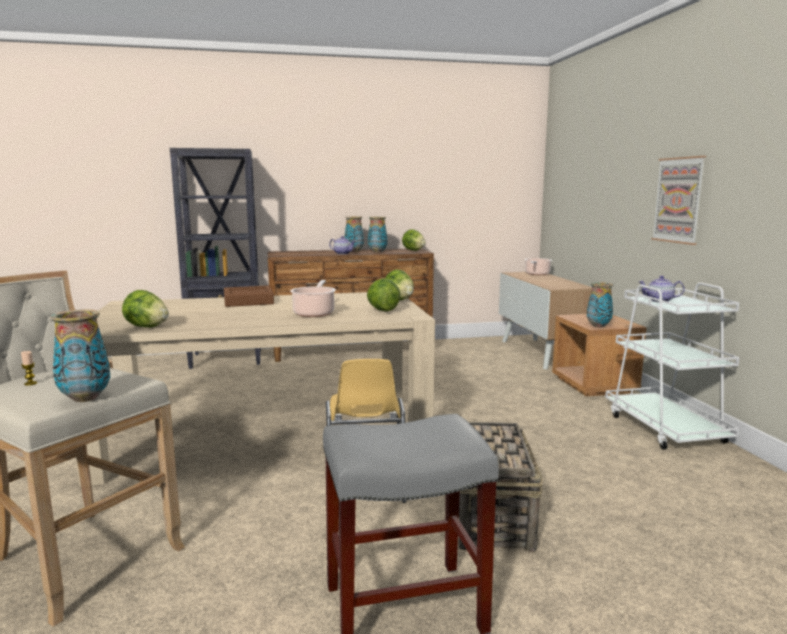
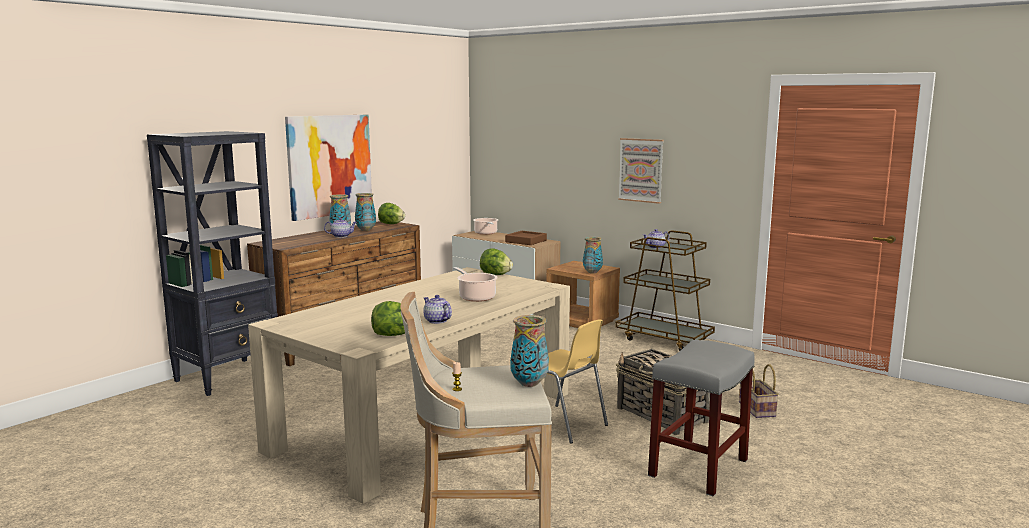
camera: 40 degrees left, 0 degrees up
(215, 324) = (437, 321): none -> teapot
(248, 301) = (384, 298): brown tray -> brown tray (526, 241)
(361, 190) = (329, 165): none -> picture
(382, 310) = (514, 285): lettuce -> none
(645, 565) = (758, 409): none -> basket
(664, 428) = (664, 339): white cart -> brown cart

